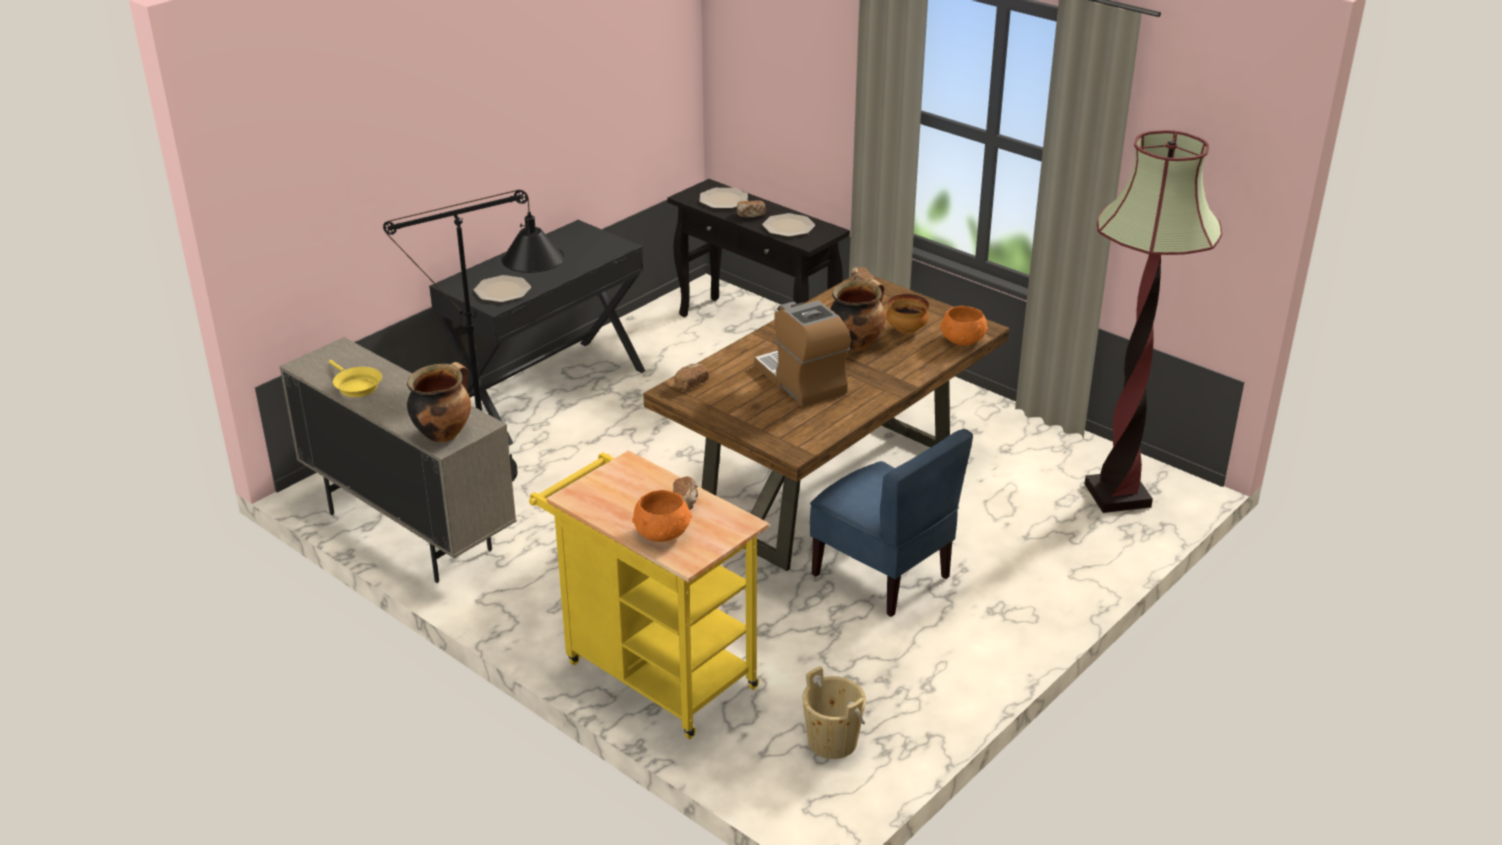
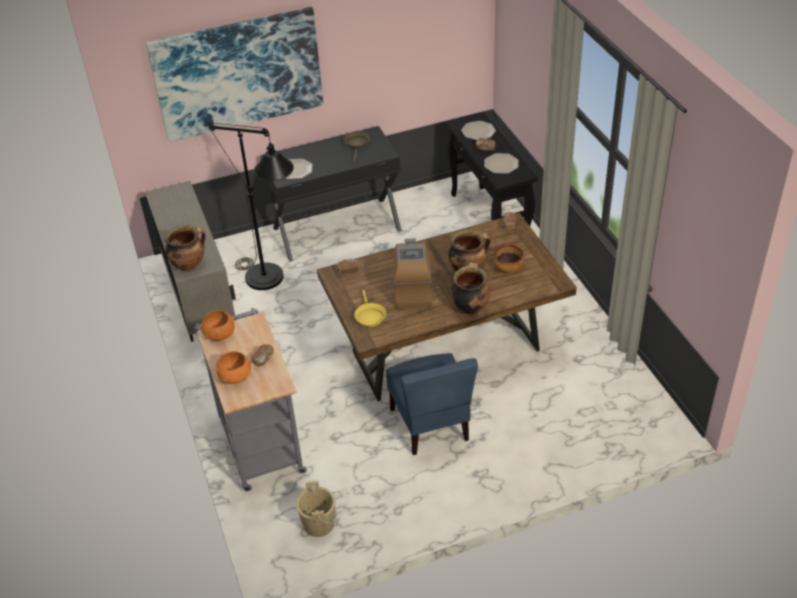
camera: 30 degrees right, 10 degrees up
(356, 386) = (171, 217): yellow frying pan -> yellow frying pan (369, 316)
(396, 149) = (238, 73): none -> picture
(567, 245) = (357, 145): none -> brown frying pan
(652, 670) = (259, 439): yellow cart -> grey cart
(898, 380) = (470, 307): none -> cooking pot
(962, 340) = (536, 288): orange bowl -> orange bowl (219, 334)
(1117, 495) = (624, 419): floor lamp -> none

